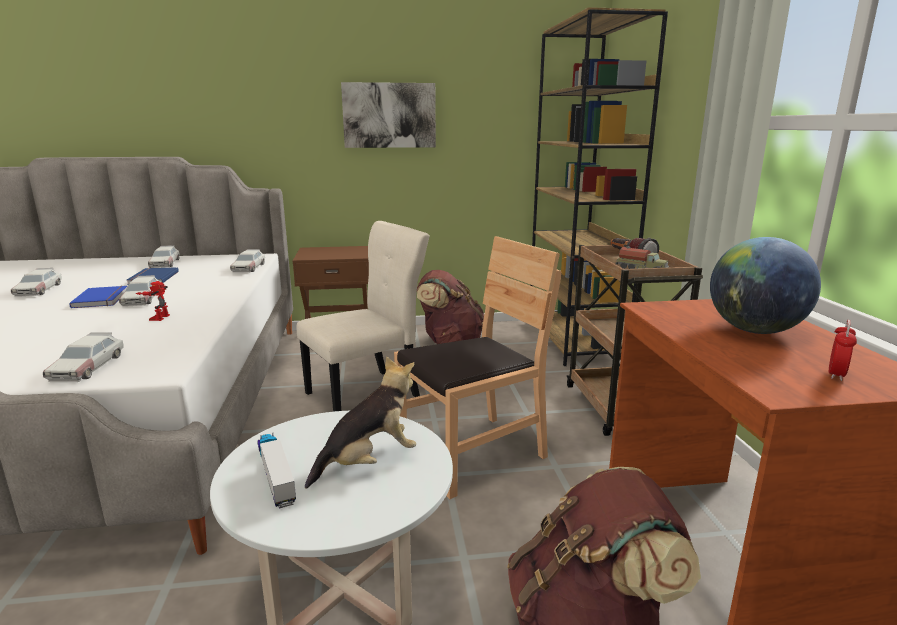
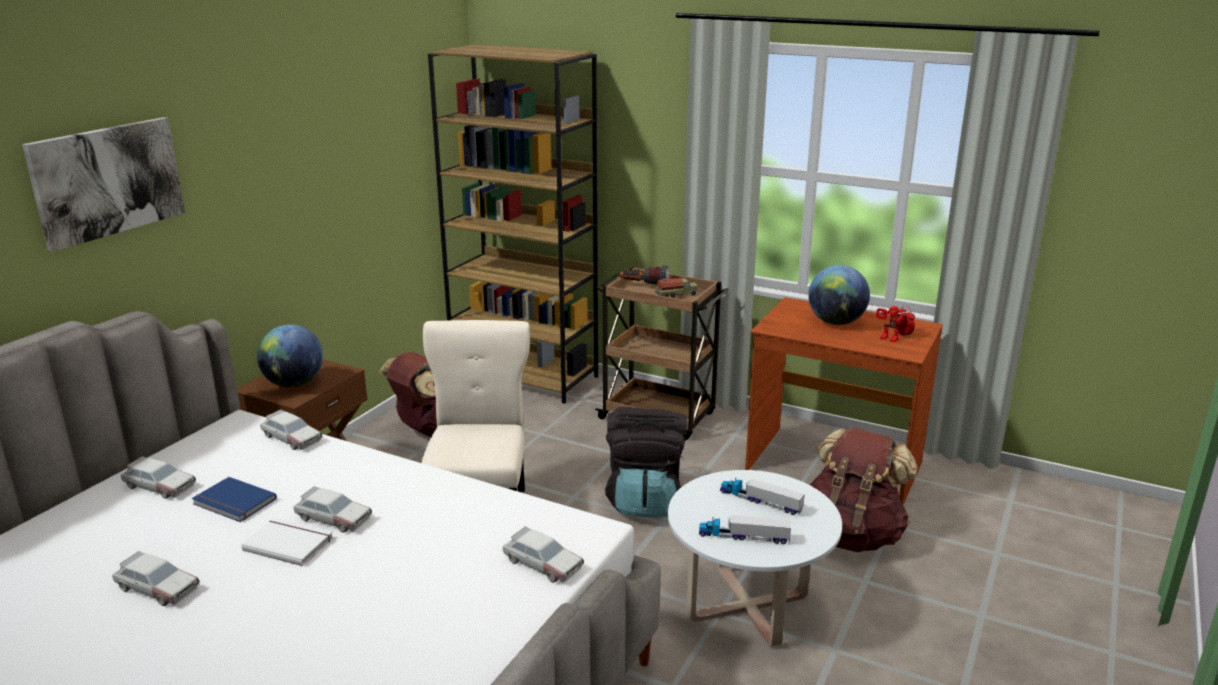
camera: 55 degrees left, 5 degrees up
(103, 299) = (289, 543): blue book -> white book
(157, 317) = (425, 516): toy robot -> toy robot (887, 339)
(324, 253) = (294, 384): none -> globe
(369, 462) = (760, 501): plush toy -> toy truck
(389, 115) = (303, 180): picture -> picture (107, 180)
(472, 453) = (645, 500): brown chair -> black backpack

